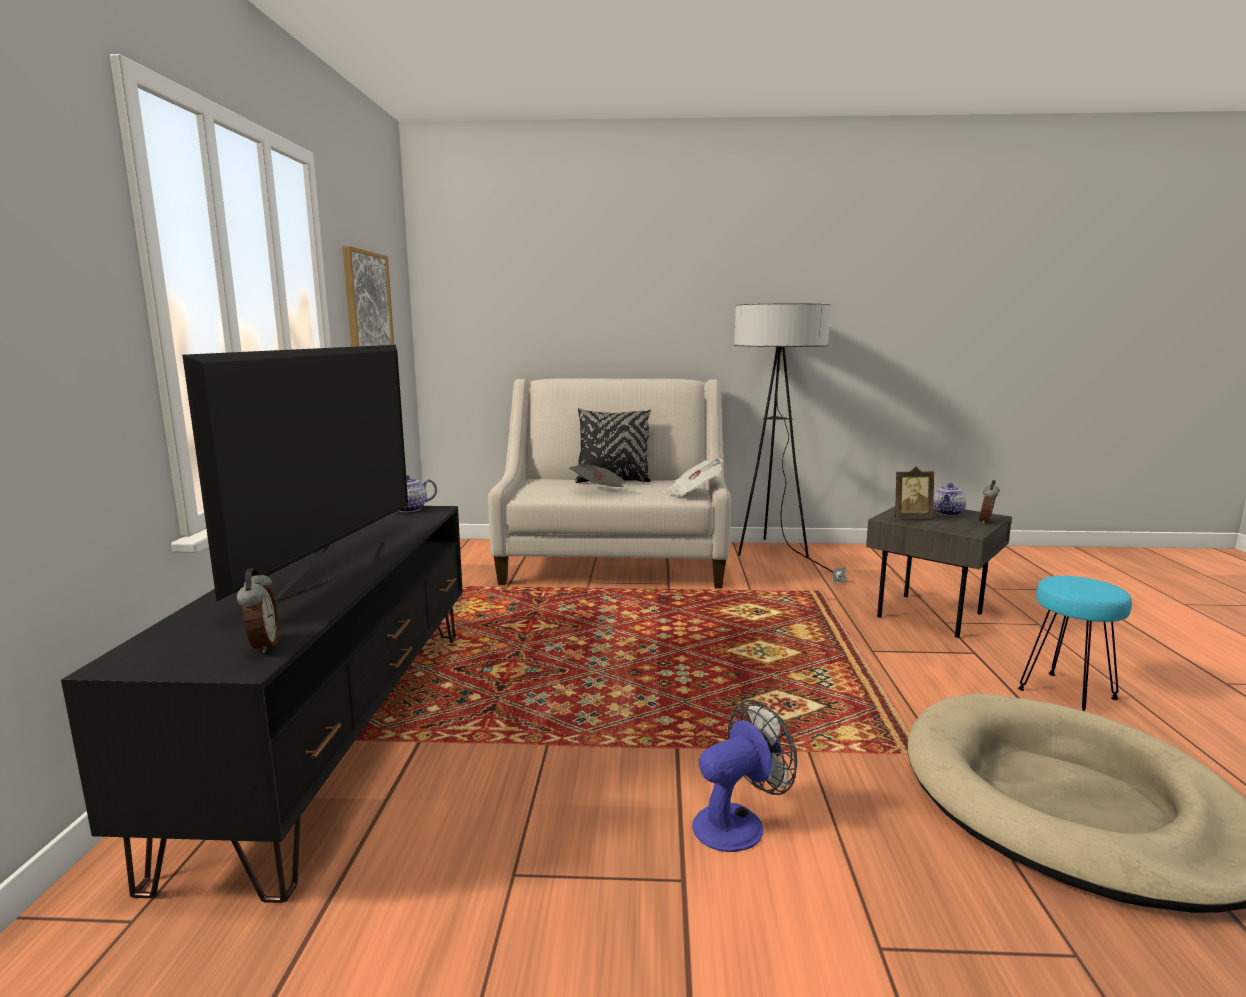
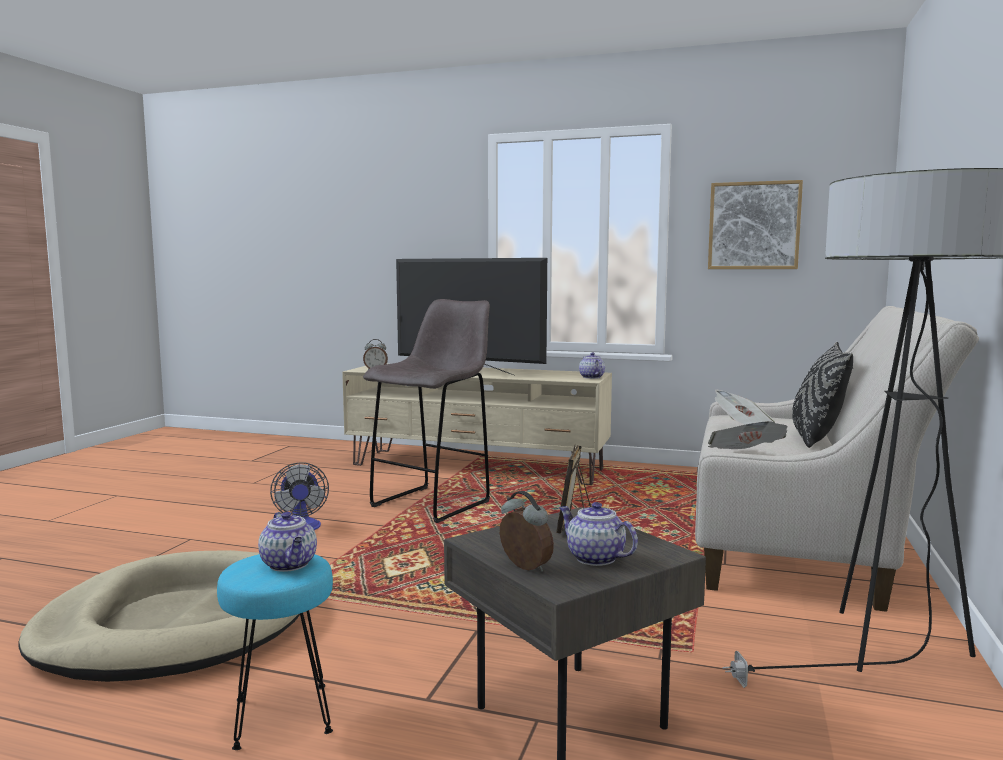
camera: 105 degrees right, 5 degrees down
(342, 728) = (477, 467): black tv stand -> beige tv stand
(562, 730) = (433, 503): none -> grey stool
(1074, 582) = (289, 565): none -> teapot

